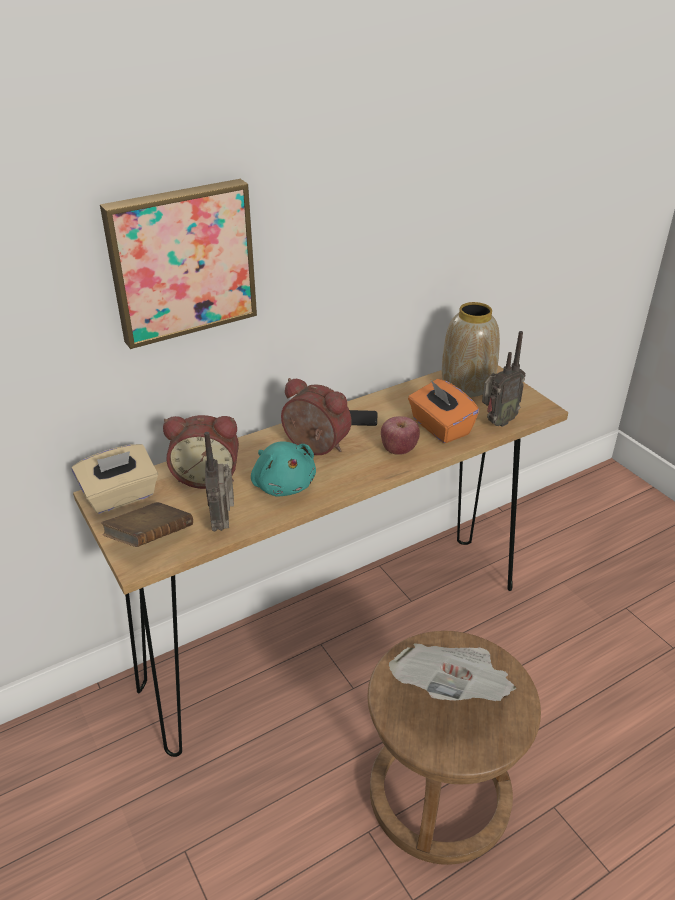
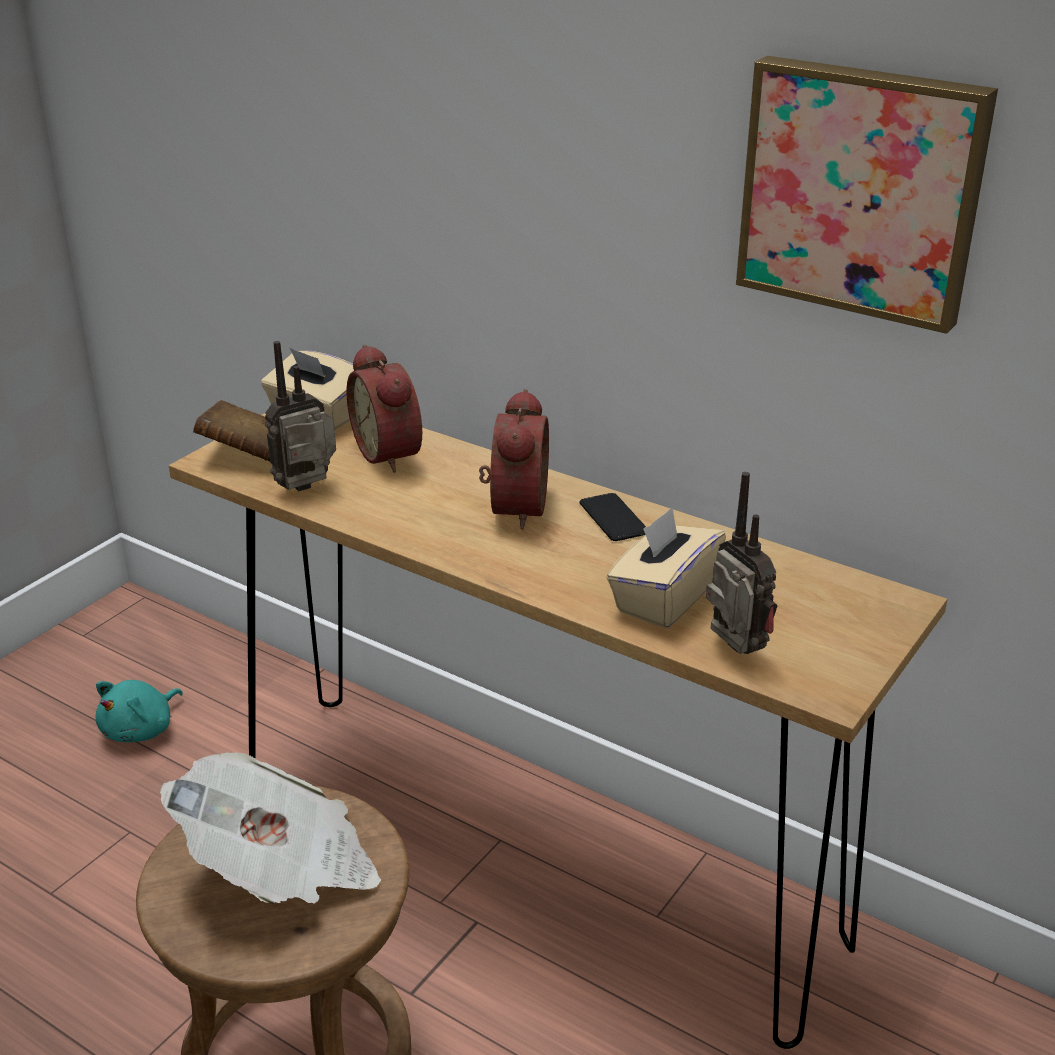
camera: 65 degrees right, 5 degrees down
(181, 261) = (456, 160): picture -> picture (862, 190)
(283, 484) = (414, 507): turquoise plush toy -> turquoise plush toy (141, 729)
(399, 449) = (568, 575): apple -> none
(440, 427) = (663, 599): orange tissue box -> beige tissue box
(466, 386) = (817, 599): vase -> none
(497, 422) = (733, 652): radio -> radio turned 150 degrees counterclockwise

